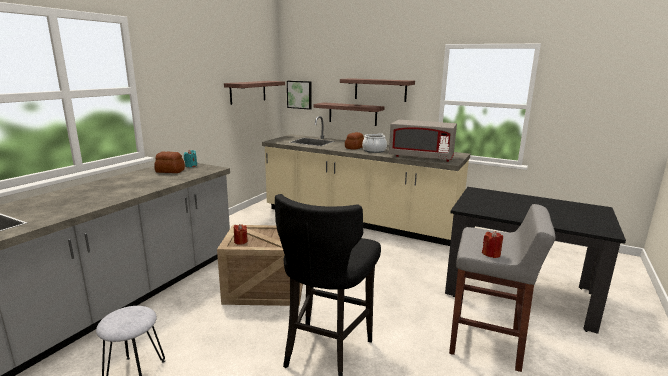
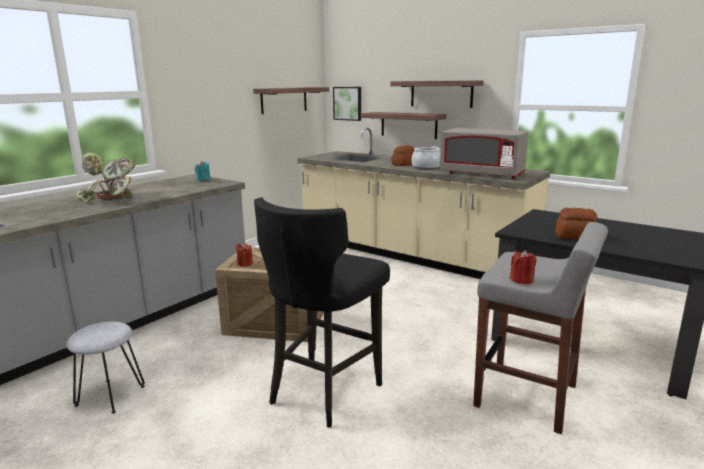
camera: 10 degrees right, 0 degrees up
(115, 189) = (111, 200): none -> potted plant
(170, 171) = (178, 184): bread -> bread (575, 237)

